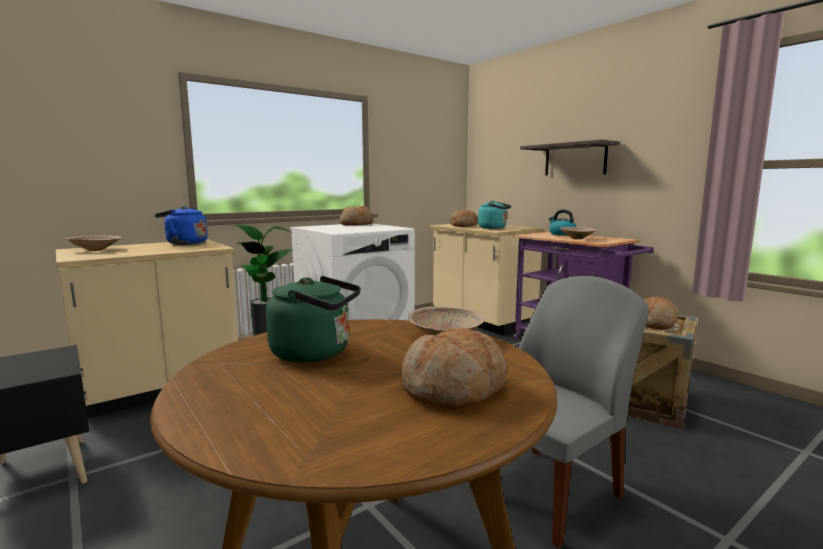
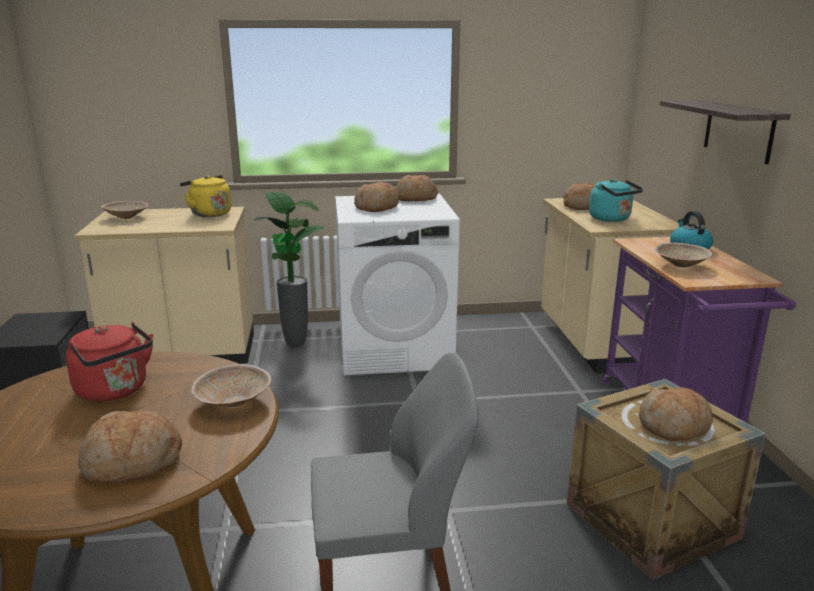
camera: 30 degrees right, 10 degrees up
(184, 243) = (209, 213): blue kettle -> yellow kettle
(316, 353) = (115, 391): green kettle -> red kettle
(341, 228) = (377, 207): none -> bread

